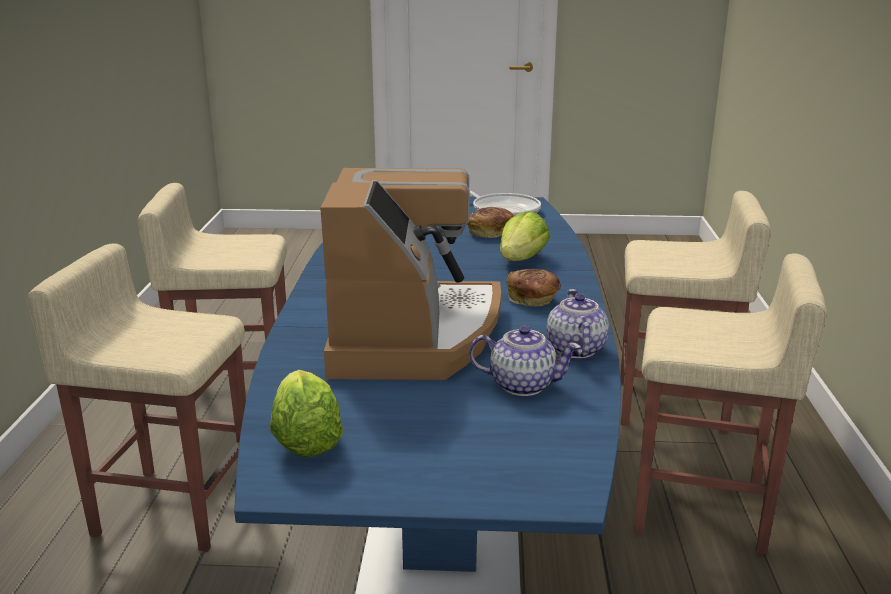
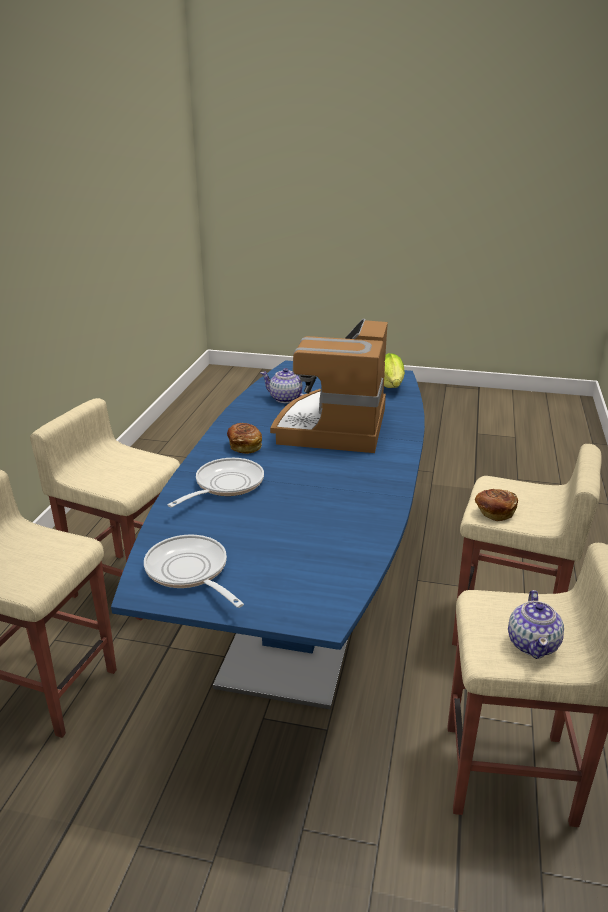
camera: 170 degrees left, 5 degrees up
(490, 233) = (229, 528): bread -> bread (494, 512)
(521, 260) = (225, 485): lettuce -> frying pan
(575, 349) = (245, 412): teapot -> teapot (533, 644)

